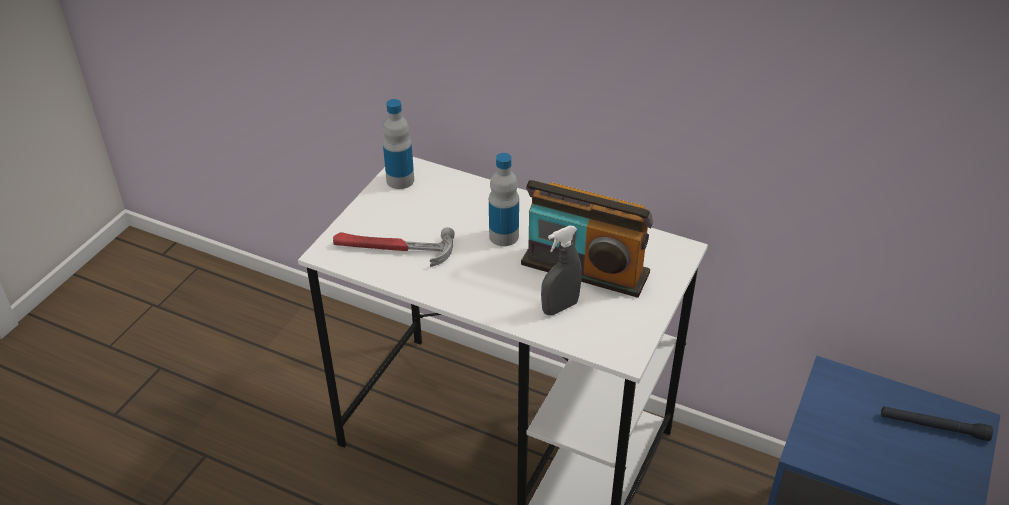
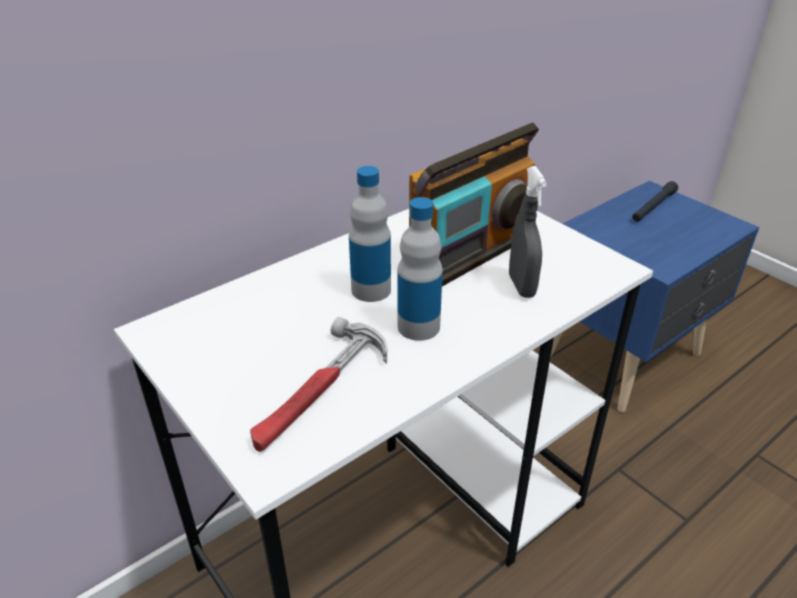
camera: 65 degrees left, 5 degrees down
(400, 180) = (178, 343): bottle -> bottle (418, 326)

